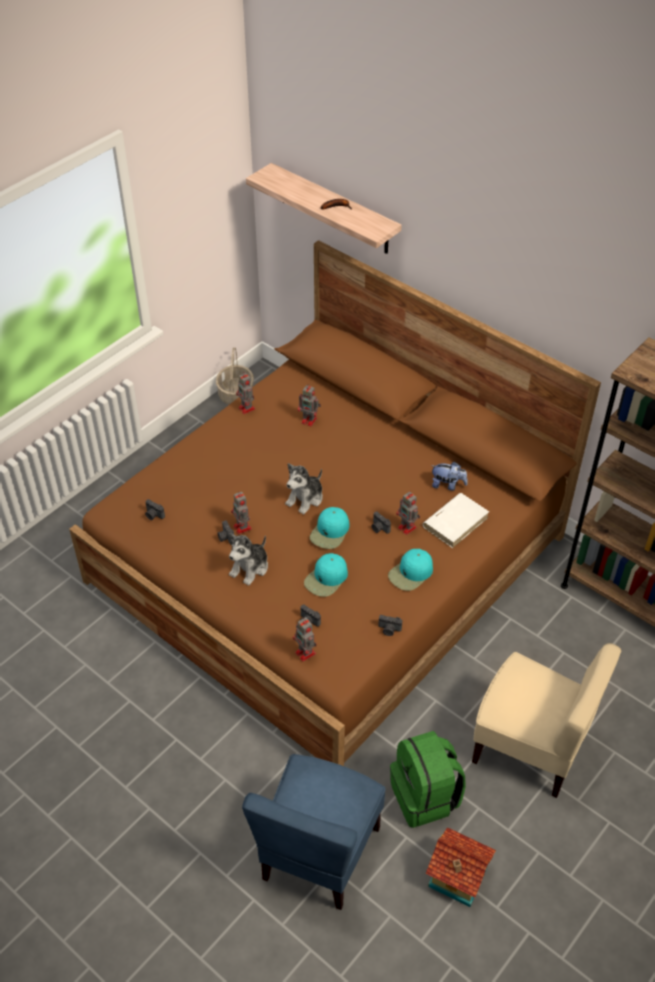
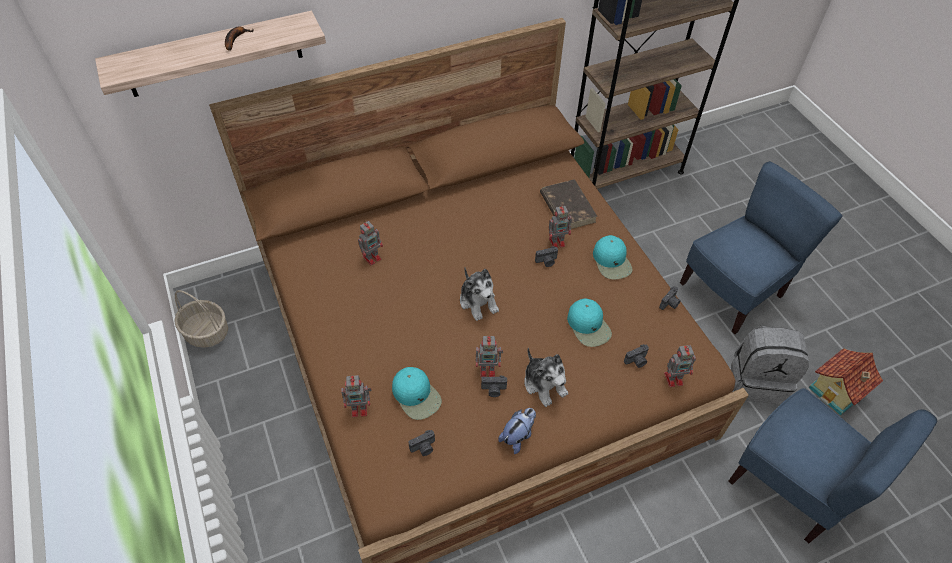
camera: 65 degrees left, 5 degrees up
(247, 409) = (317, 302): toy robot -> toy robot (360, 408)
(330, 532) = (532, 299): turquoise cap -> turquoise cap (416, 396)
(425, 796) = (757, 380): green backpack -> grey backpack
(447, 485) = (521, 194): plush toy -> plush toy (518, 436)
(456, 521) = (567, 207): white book -> brown book
(530, 747) = (732, 291): beige chair -> blue chair

